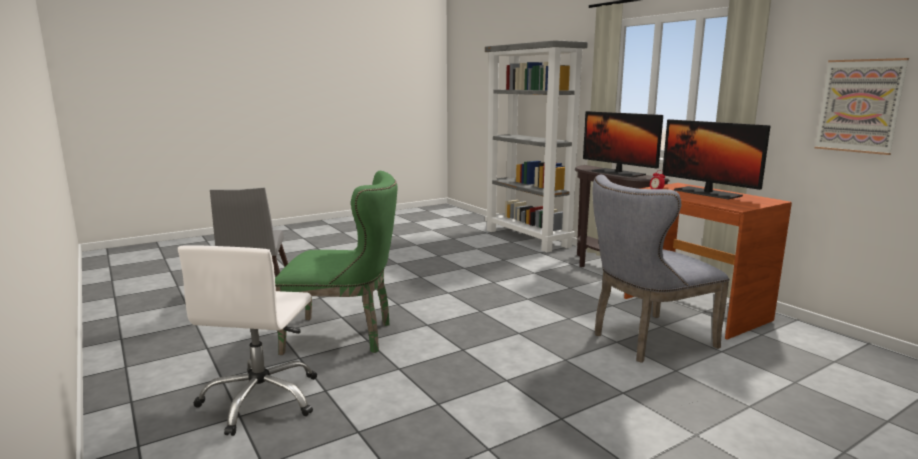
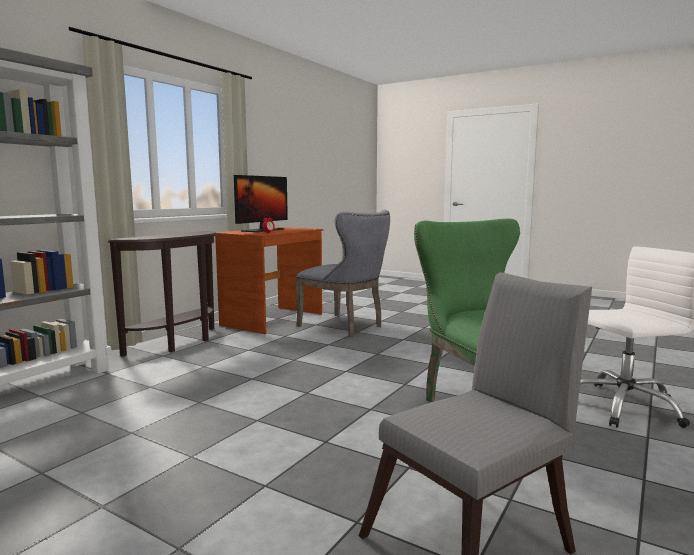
camera: 115 degrees left, 5 degrees down
(618, 173) = (180, 234): monitor -> none
(859, 106) = (277, 166): picture -> none

